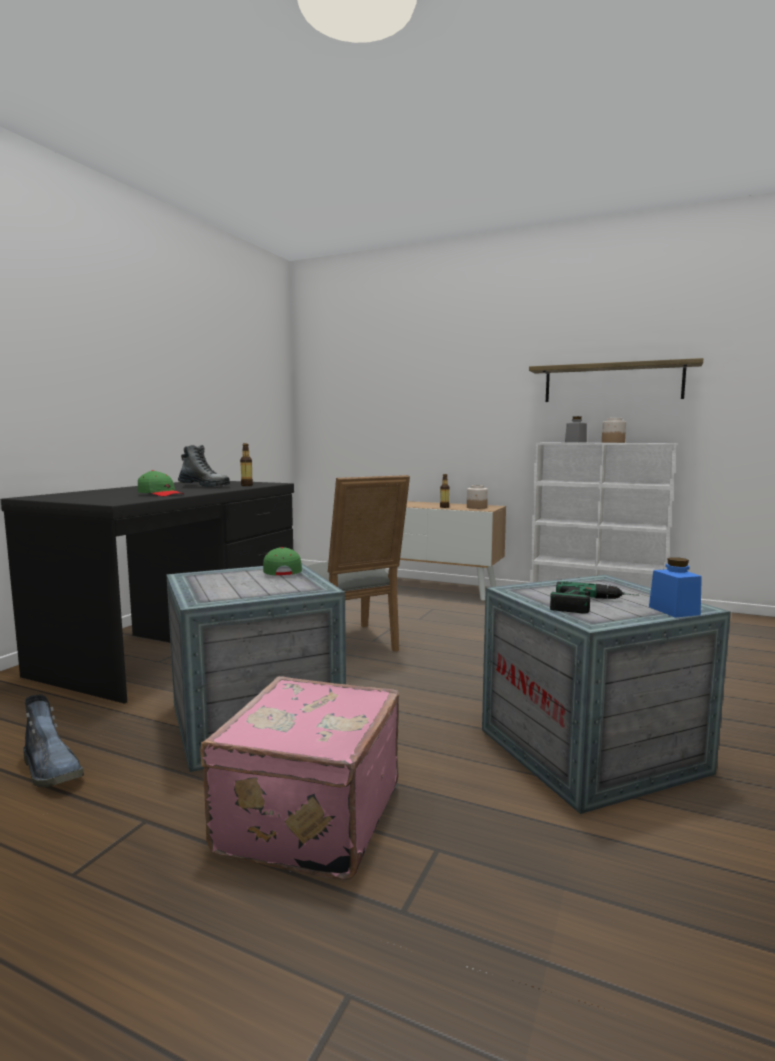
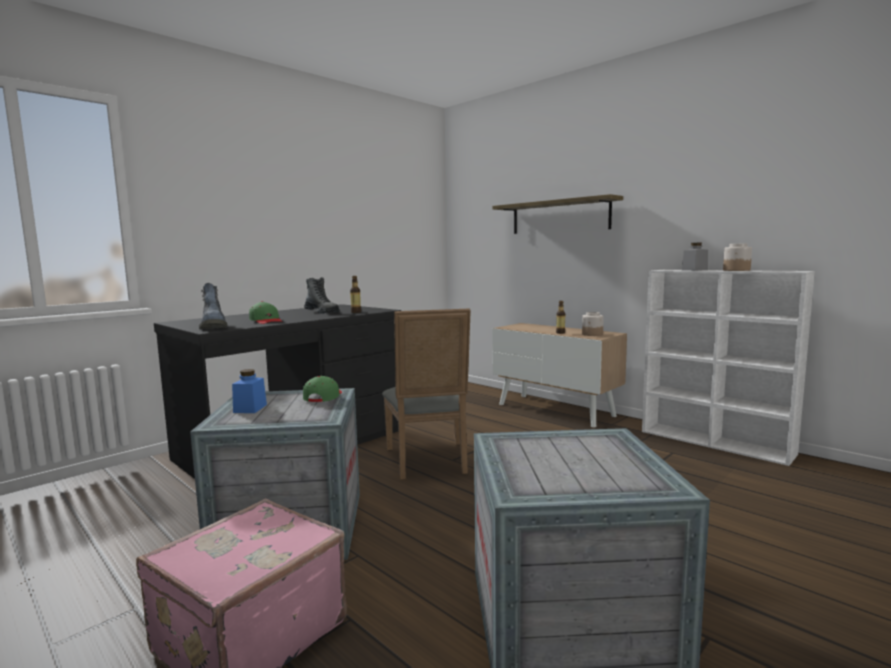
camera: 20 degrees right, 0 degrees up
(52, 770) = (119, 546): boot -> boot (214, 327)
(594, 605) = (553, 469): power drill -> none
(612, 383) = (741, 205): shelf -> shelf (559, 216)
(674, 611) = (635, 489): blue jar -> blue jar (250, 408)

